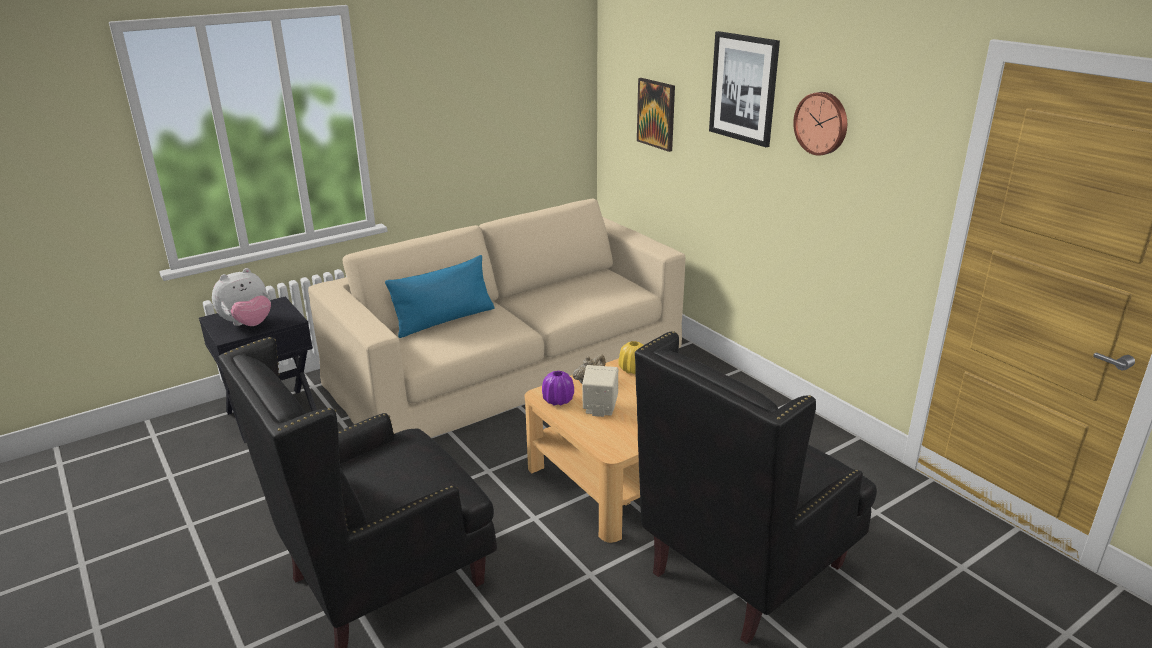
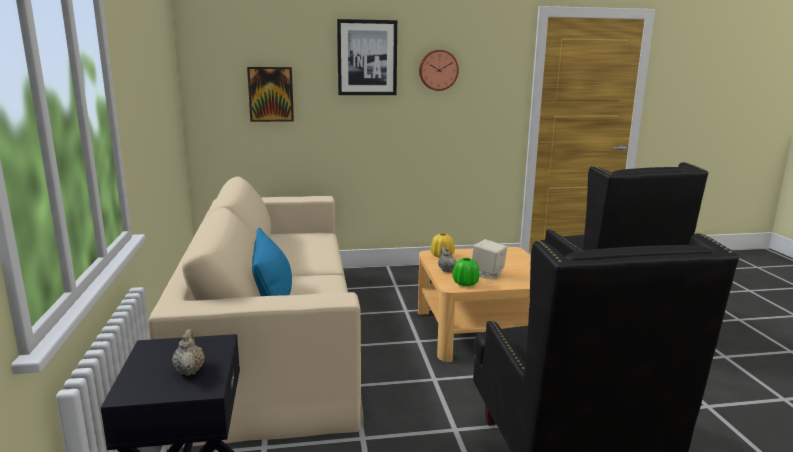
camera: 65 degrees left, 10 degrees down
(248, 324) = (189, 370): plush toy -> beige teapot
(558, 400) = (465, 283): purple vase -> green vase

